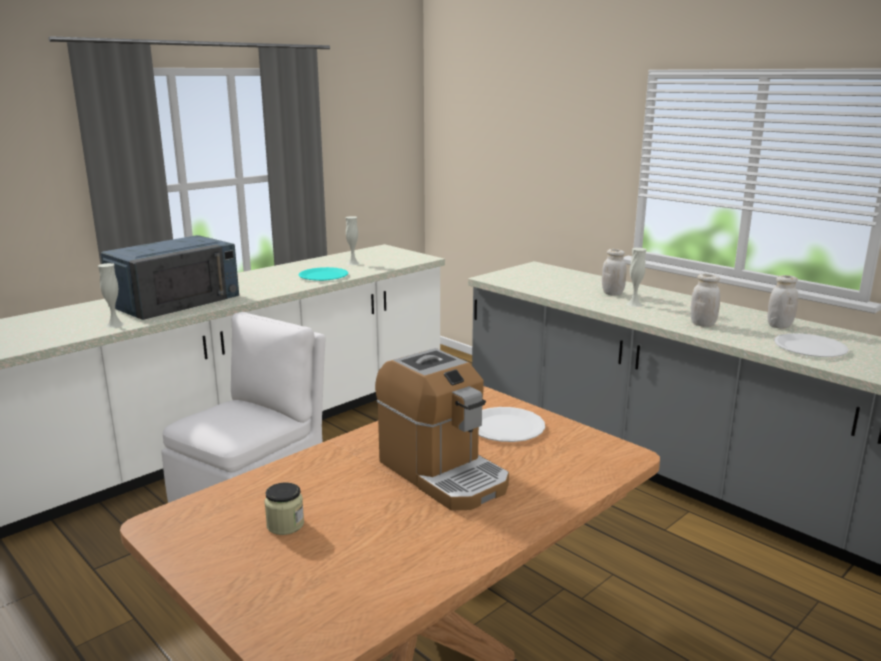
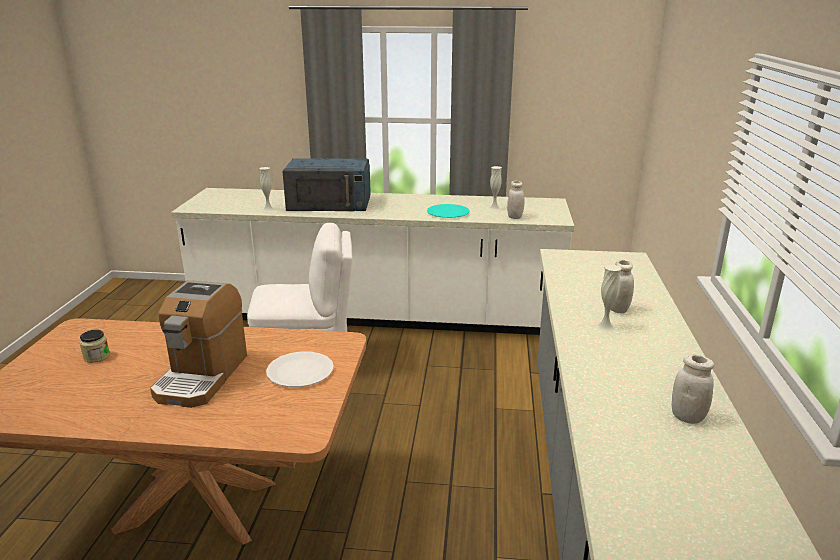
camera: 50 degrees right, 5 degrees up
(702, 324) = (608, 374): white jar -> white jar (515, 217)
(810, 348) = (641, 452): white plate -> none

